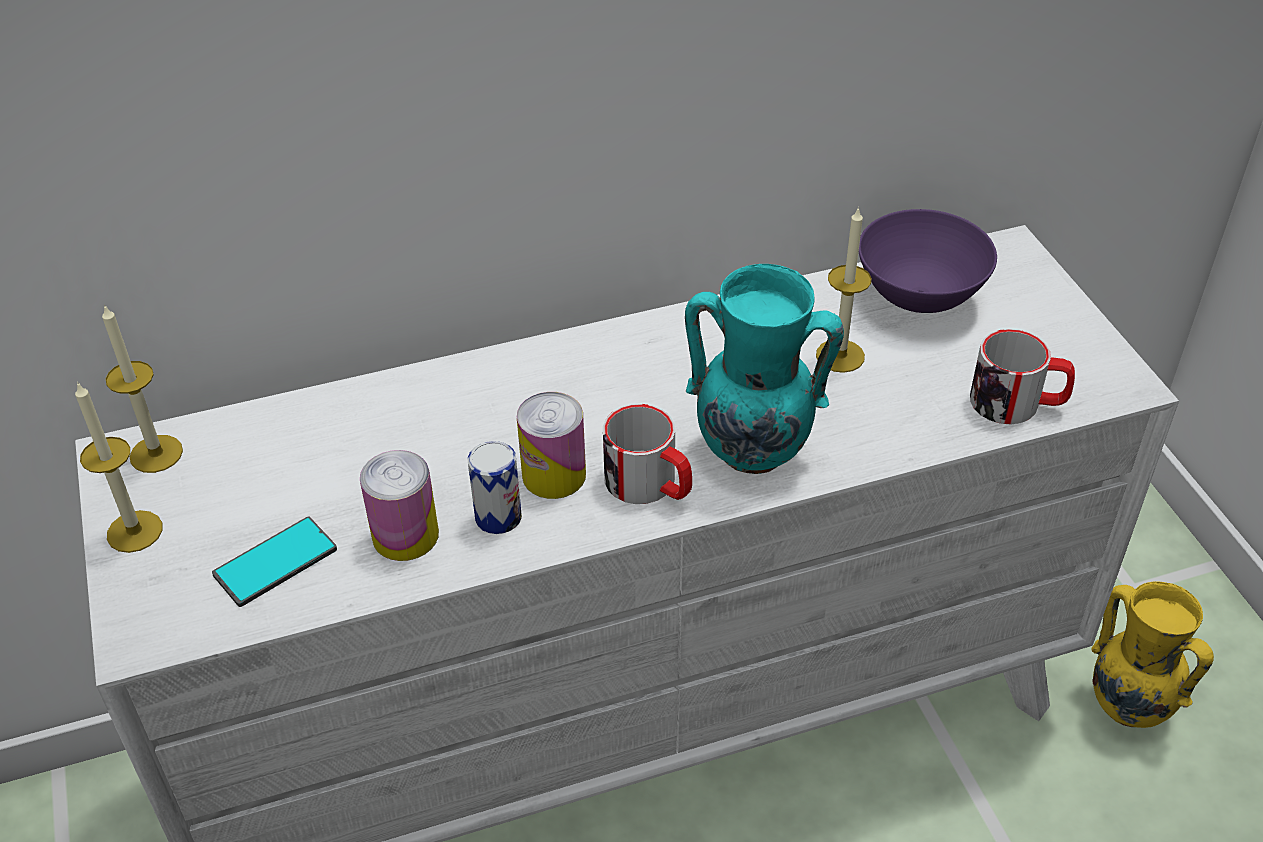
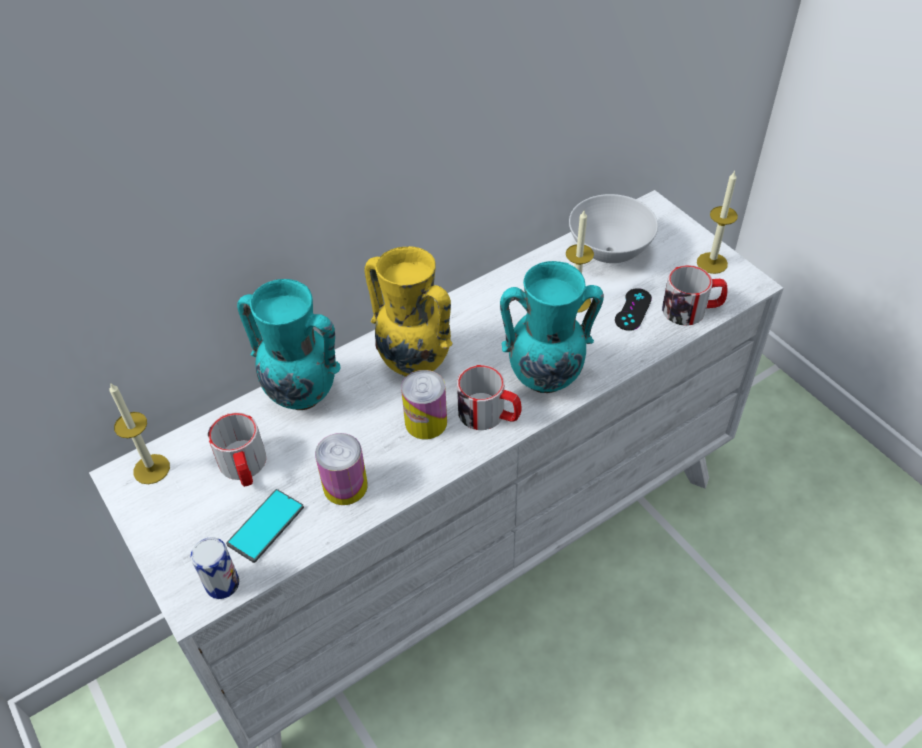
camera: 15 degrees left, 5 degrees up
(134, 531) = (159, 527): candle -> candle (712, 263)
(278, 479) = (244, 467): none -> mug
(396, 403) = (303, 396): none -> turquoise vase
(498, 517) = (401, 459): can -> can (222, 584)
(920, 300) = (610, 253): purple bowl -> white bowl
(925, 384) = (633, 309): none -> black game controller
(1127, 706) = (753, 466): yellow vase -> yellow vase (414, 362)

